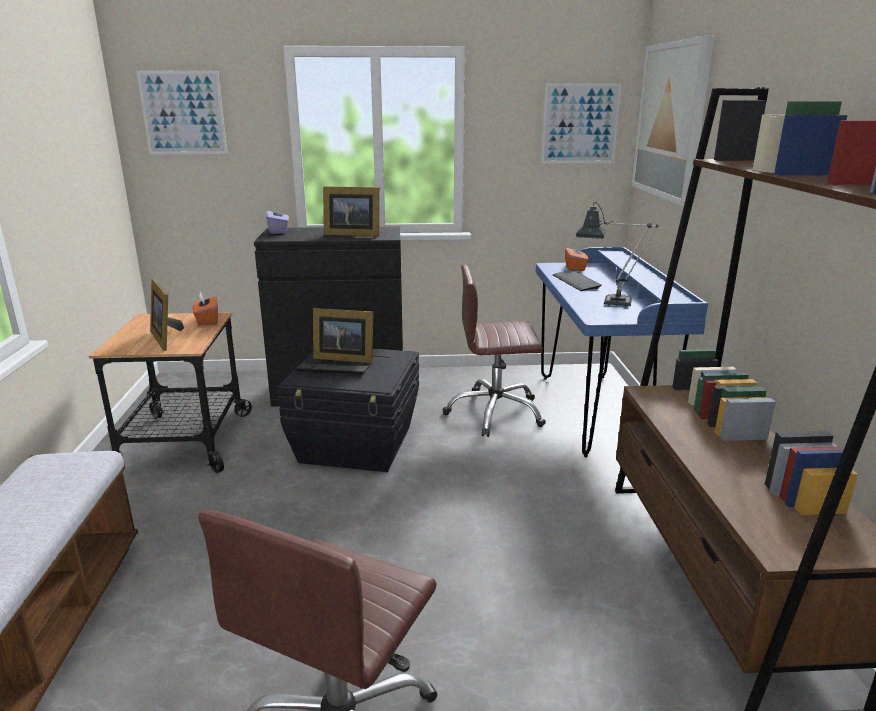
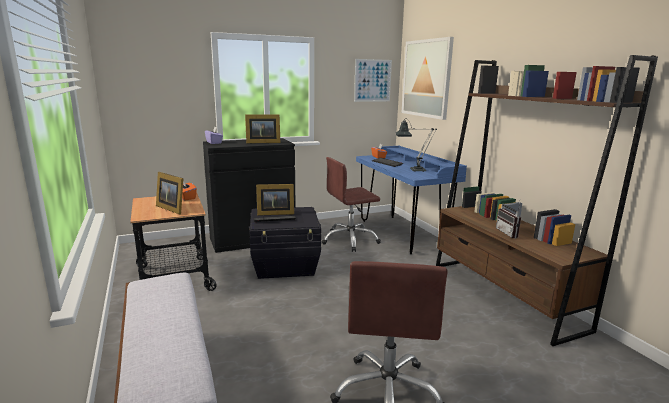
camera: 20 degrees left, 5 degrees down
(183, 113) = (144, 70): picture -> none
(718, 465) = (510, 233): none -> radio

